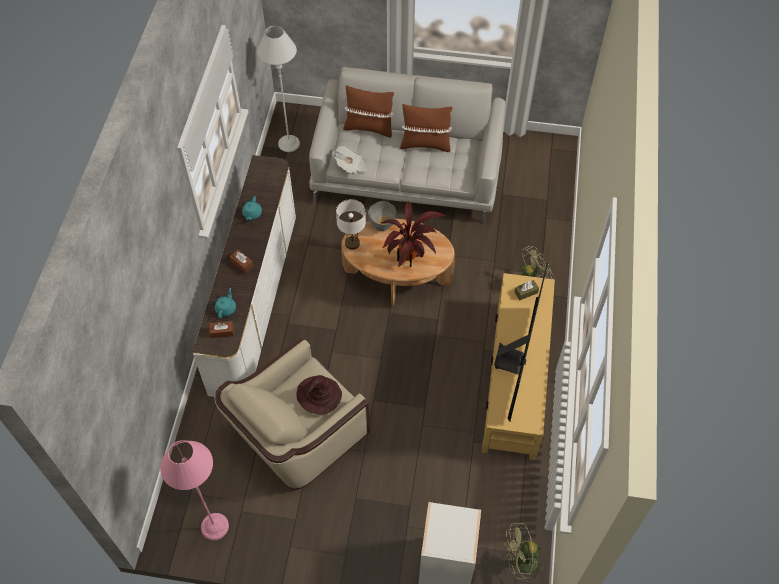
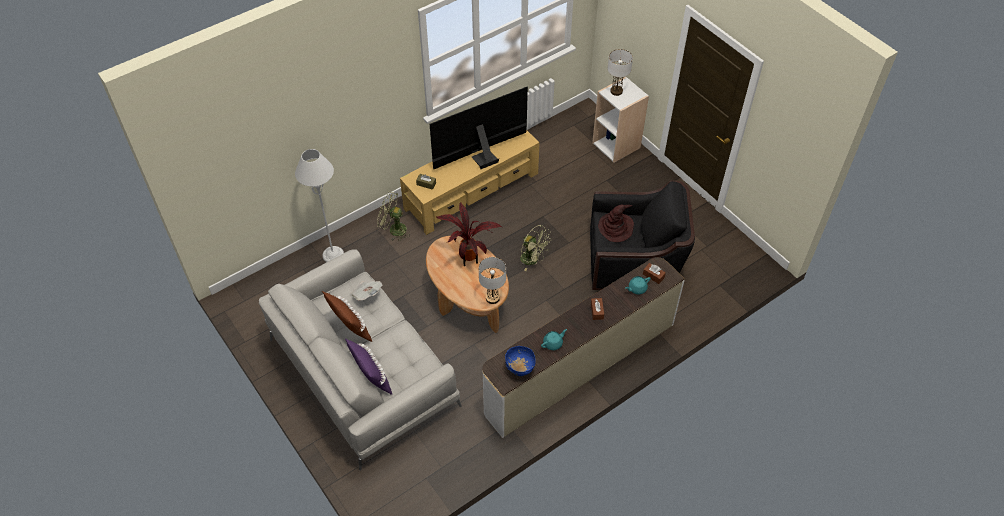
camera: 135 degrees left, 5 degrees down
(214, 526) = (730, 250): pink floor lamp -> none
(257, 178) = (520, 370): none -> blue bowl
(289, 143) = (418, 482): grey floor lamp -> grey floor lamp (333, 255)
(296, 434) = (635, 260): beige armchair -> black armchair
(350, 166) = (424, 357): newspaper -> newspaper (367, 294)
(369, 128) = (371, 379): brown pillow -> purple pillow
(382, 225) = (458, 294): grey bowl -> none
(461, 528) = (616, 91): none -> table lamp
(520, 563) = (577, 121): green fan -> green fan (533, 260)

